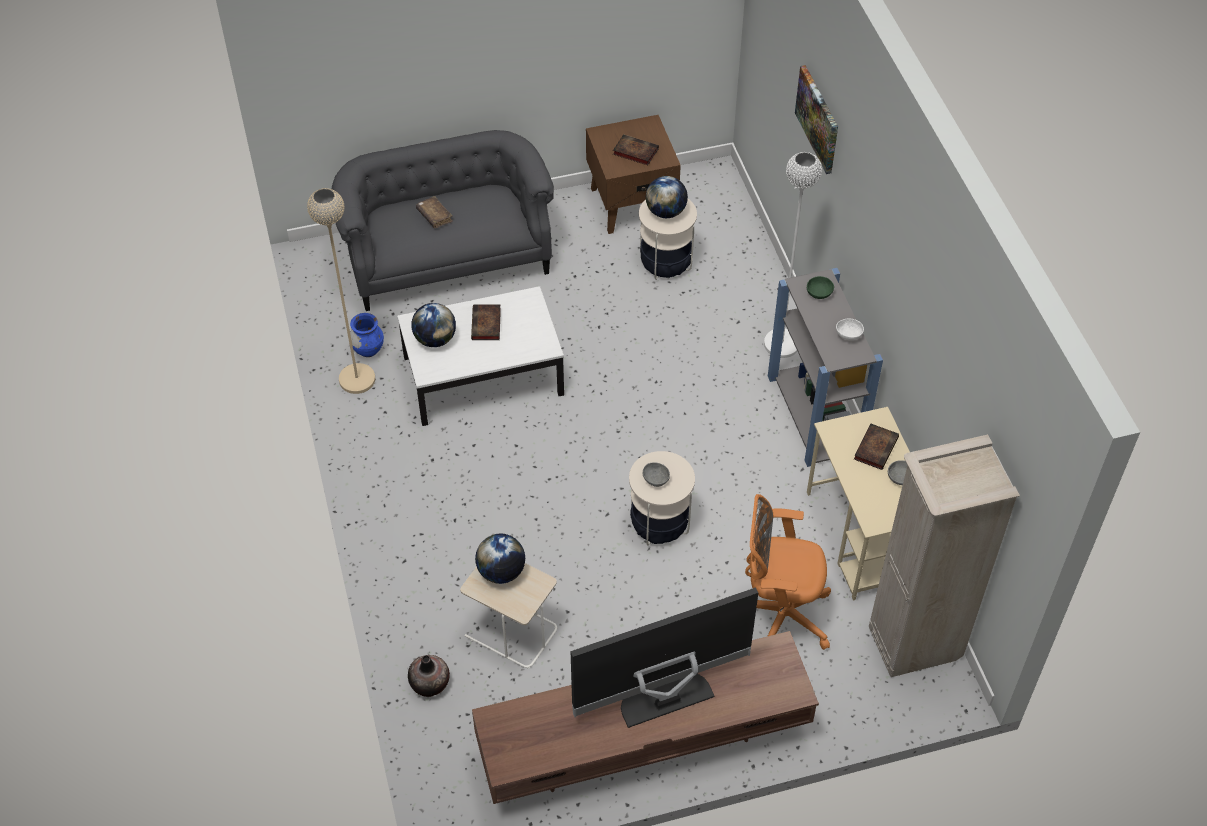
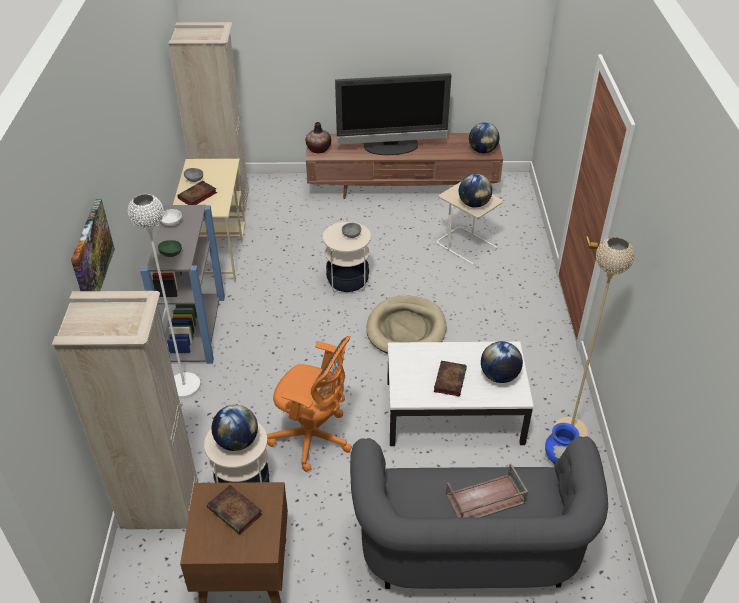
camera: 165 degrees left, 10 degrees down
(430, 683) = (522, 231): vase -> vase (318, 149)
(434, 216) = (485, 500): brown book -> brown tray
(509, 723) = (482, 151): none -> globe
(561, 468) = (406, 329): none -> beige dog bed
(732, 236) = (161, 504): none -> beige cabinet
(779, 614) = (294, 226): orange office chair -> orange office chair (313, 438)

